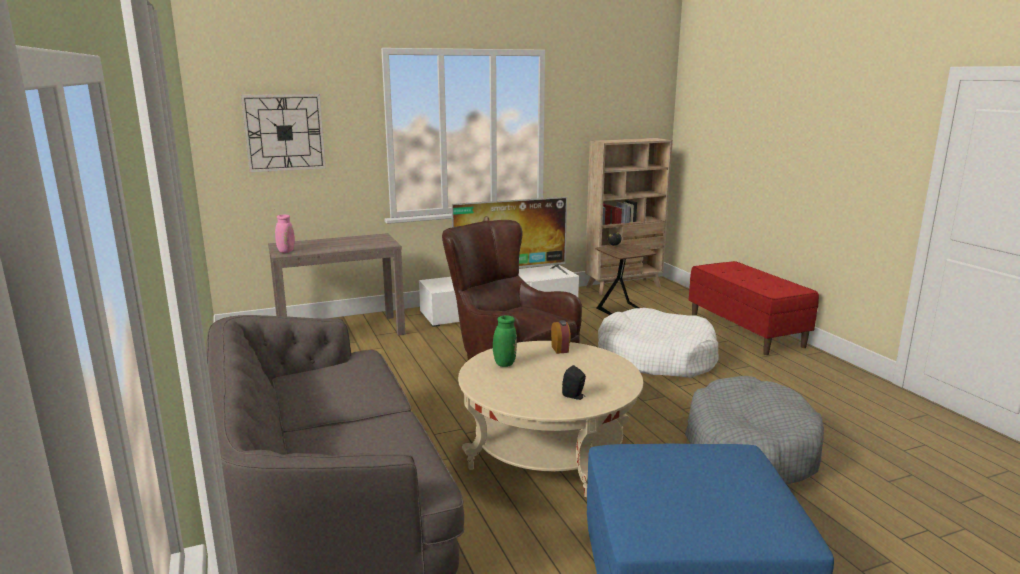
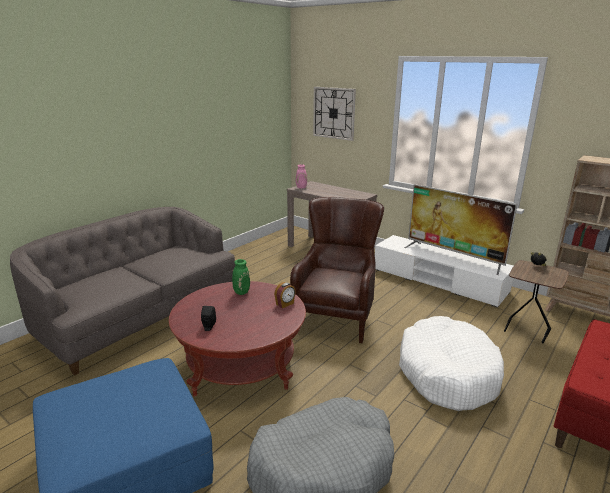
camera: 60 degrees right, 5 degrees up
(548, 451) = (241, 364): beige coffee table -> red coffee table

